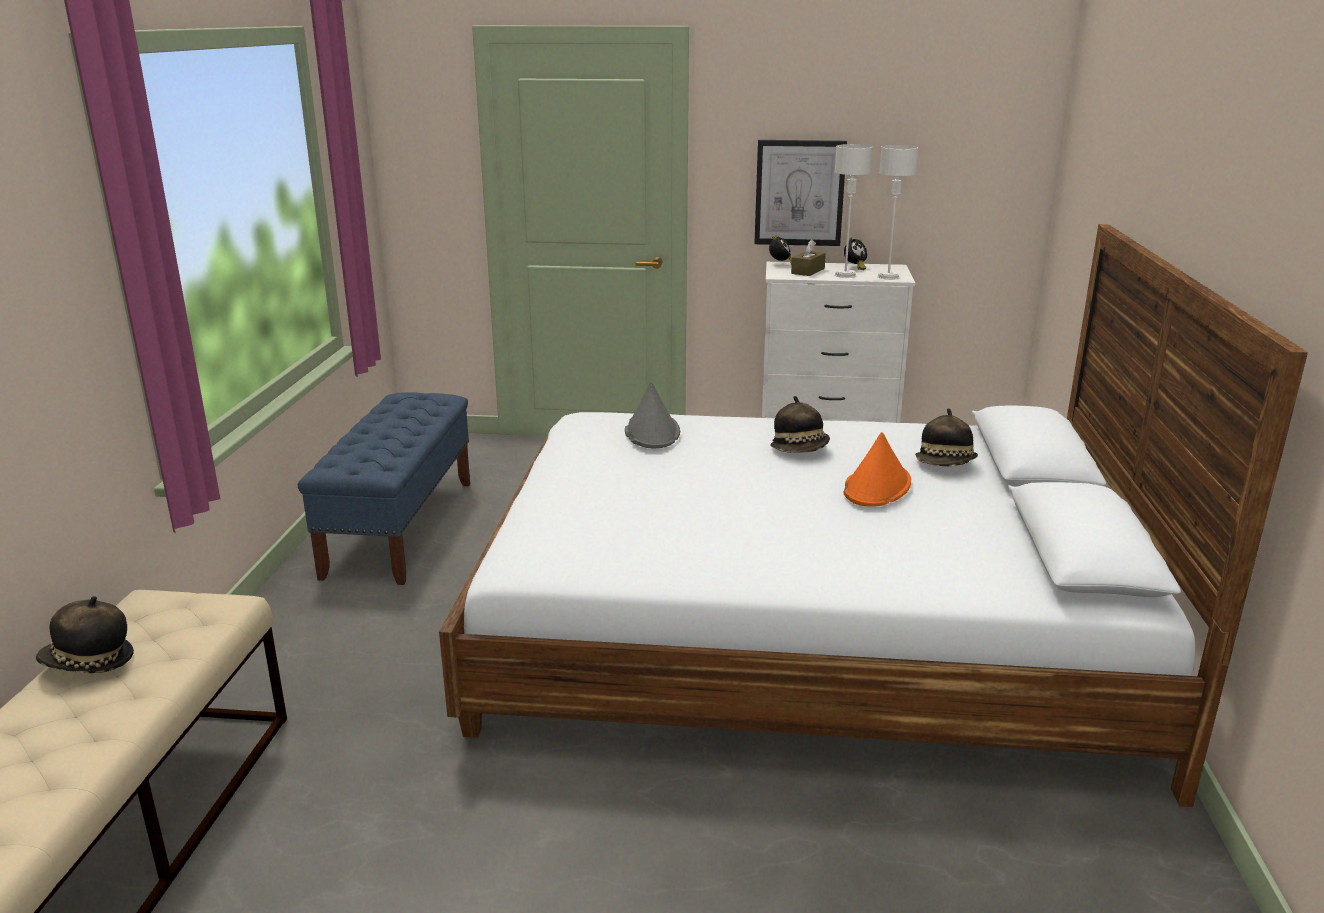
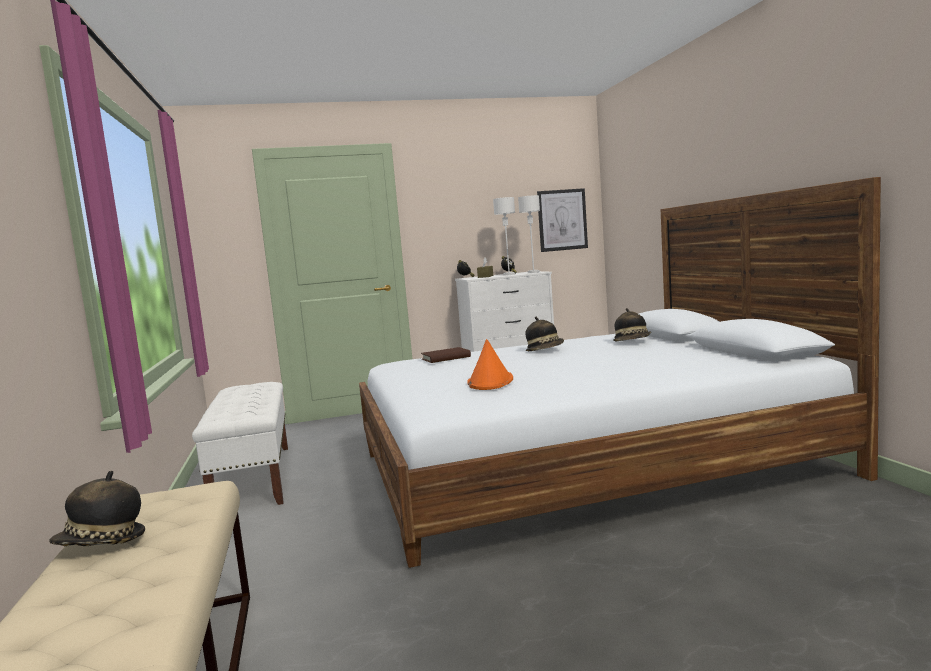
camera: 20 degrees left, 15 degrees down
(400, 527) = (253, 477): blue bench -> white bench
(651, 432) = (446, 358): grey hat -> brown book
(799, 193) = (467, 236): picture -> picture (562, 220)
(877, 487) = (611, 352): orange hat -> orange hat (490, 382)

